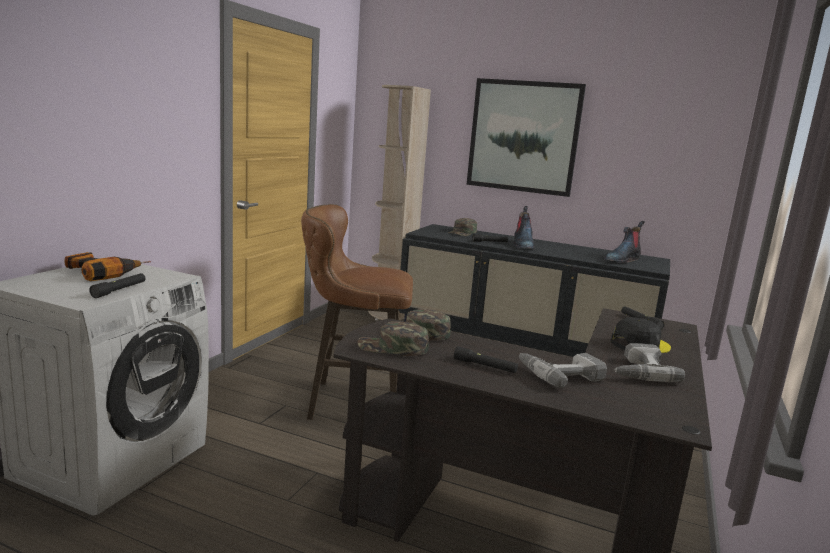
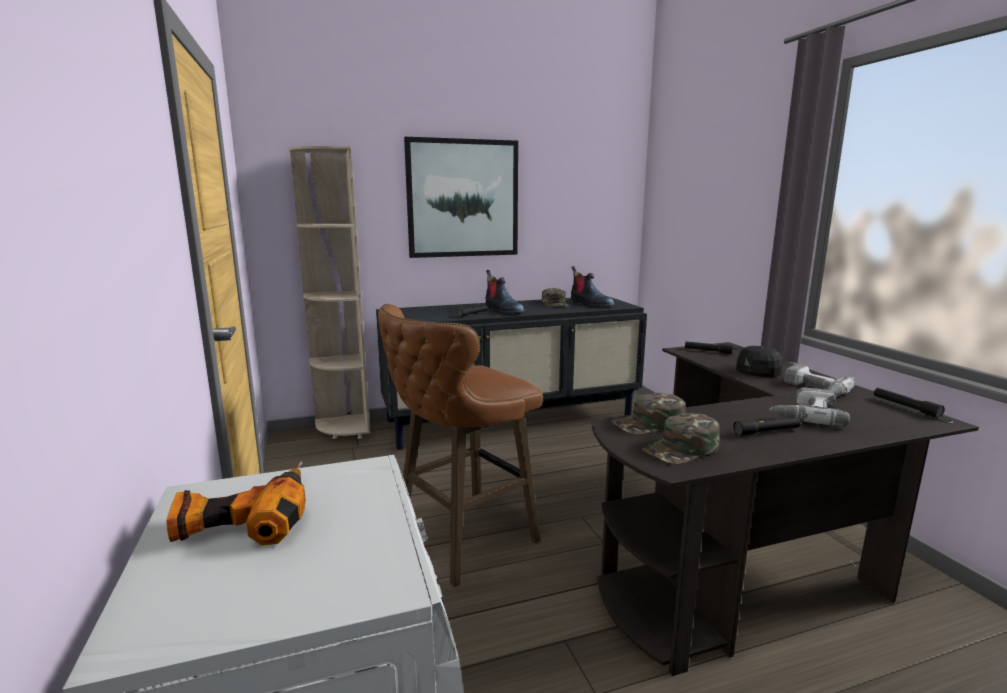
camera: 40 degrees left, 0 degrees up
(119, 290) = (370, 532): black flashlight -> black flashlight (905, 407)
(462, 233) = (427, 311): green cap -> green cap (555, 303)
(622, 260) = (590, 304): boot -> boot turned 45 degrees counterclockwise

